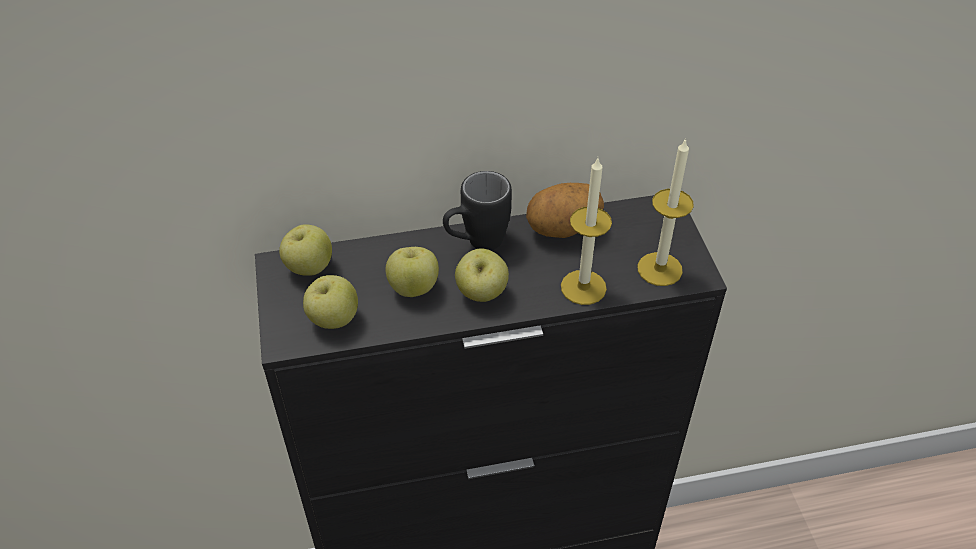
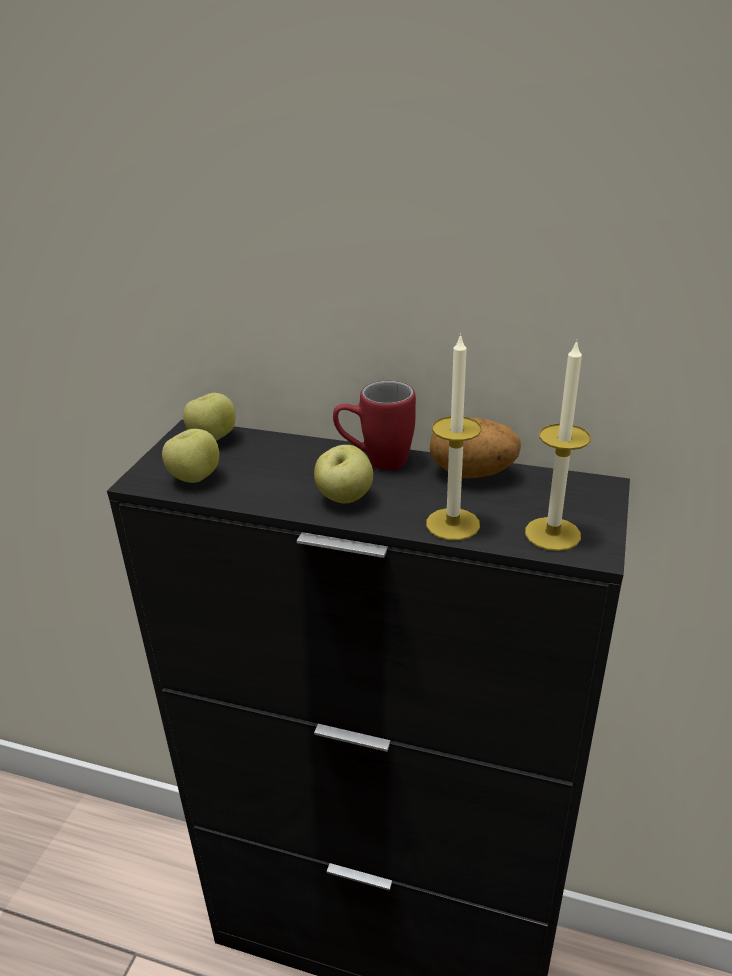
camera: 30 degrees right, 15 degrees down
(413, 288) = (286, 477): apple -> none
(476, 243) = (375, 462): black mug -> red mug

